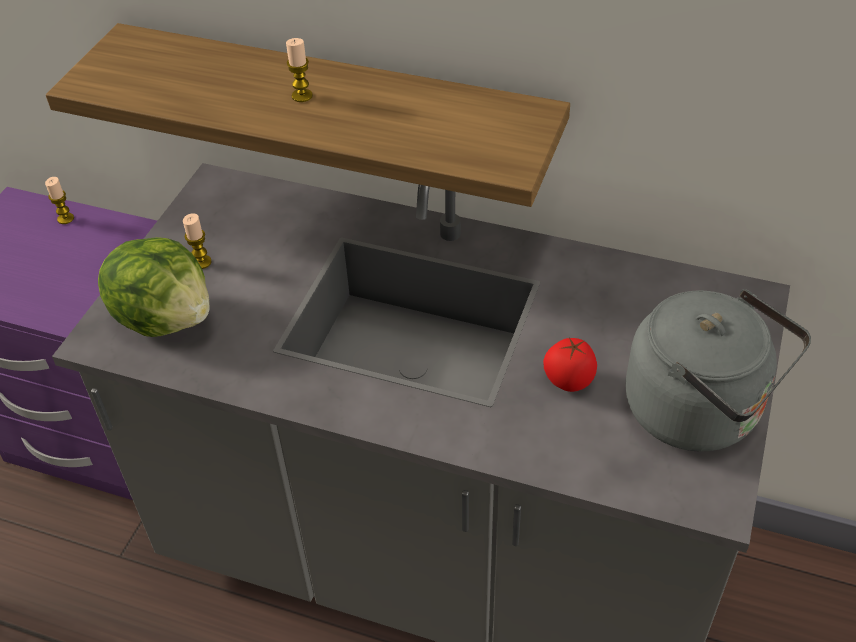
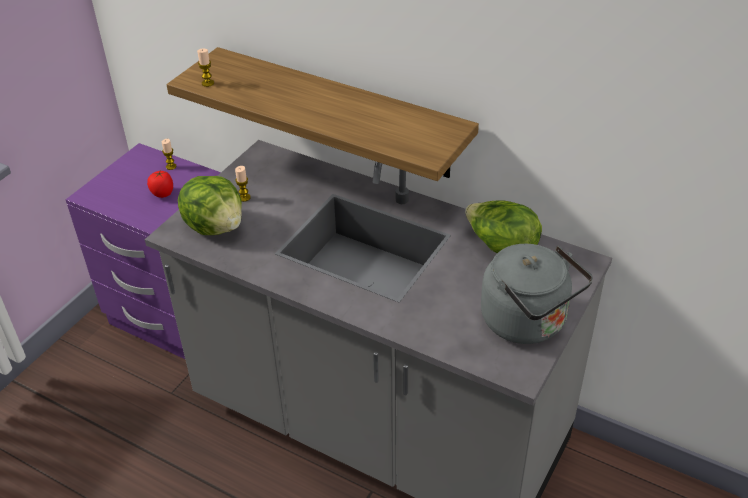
camera: 10 degrees right, 5 degrees down
(302, 96) = (316, 101): candle -> candle (208, 83)
(568, 381) = (450, 294): tomato -> tomato (162, 194)
(622, 291) = (501, 247): none -> lettuce

